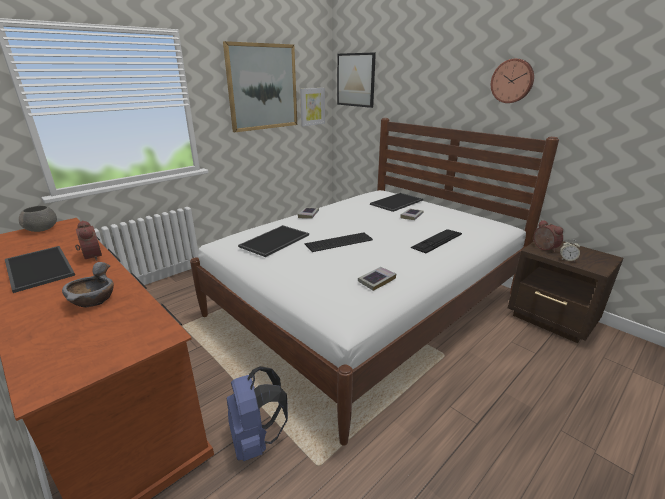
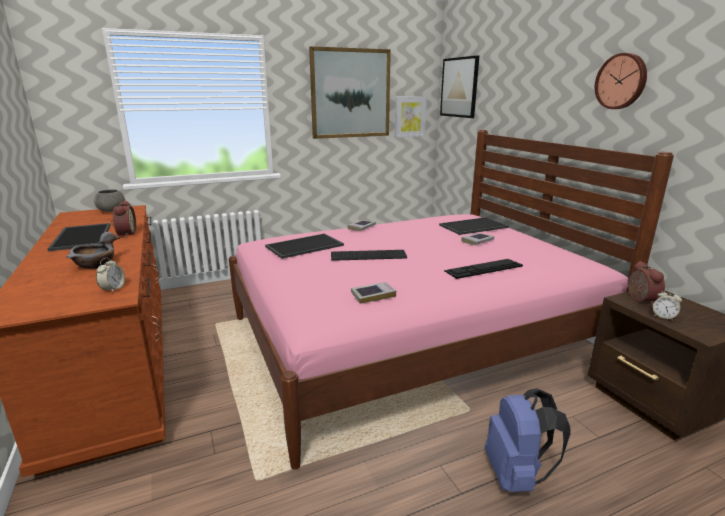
camera: 20 degrees right, 5 degrees down
(147, 326) = (113, 289): none -> alarm clock
(256, 440) = (215, 439): blue backpack -> blue backpack (517, 475)
(367, 305) = (411, 339): white bed -> pink bed

